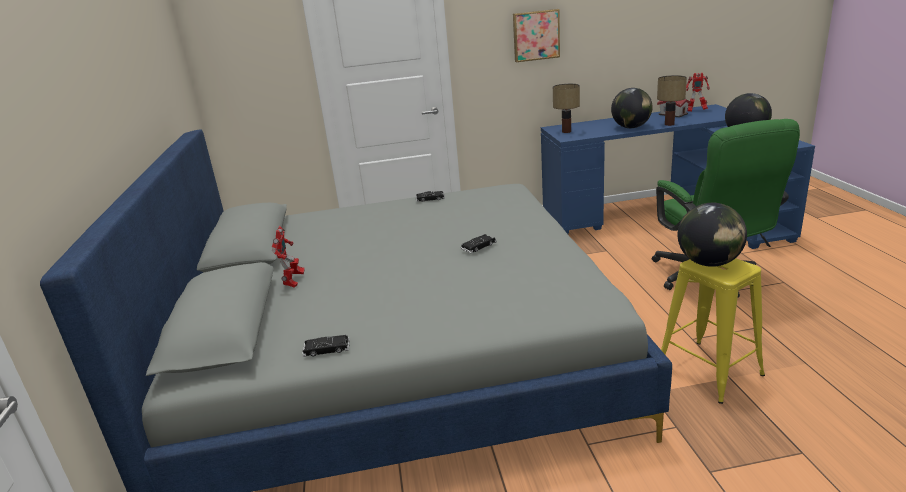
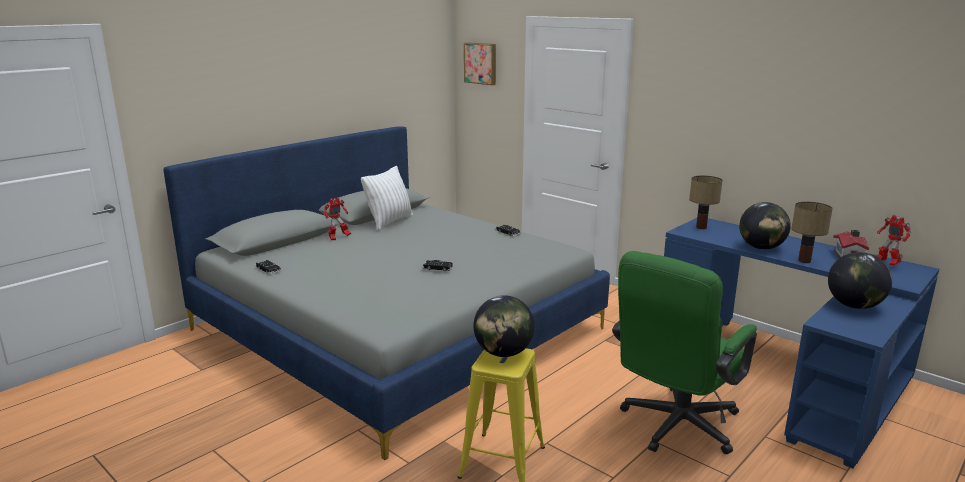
camera: 50 degrees right, 5 degrees down
(296, 243) = (389, 222): none -> white pillow
(536, 35) = (710, 119): picture -> picture (481, 63)

